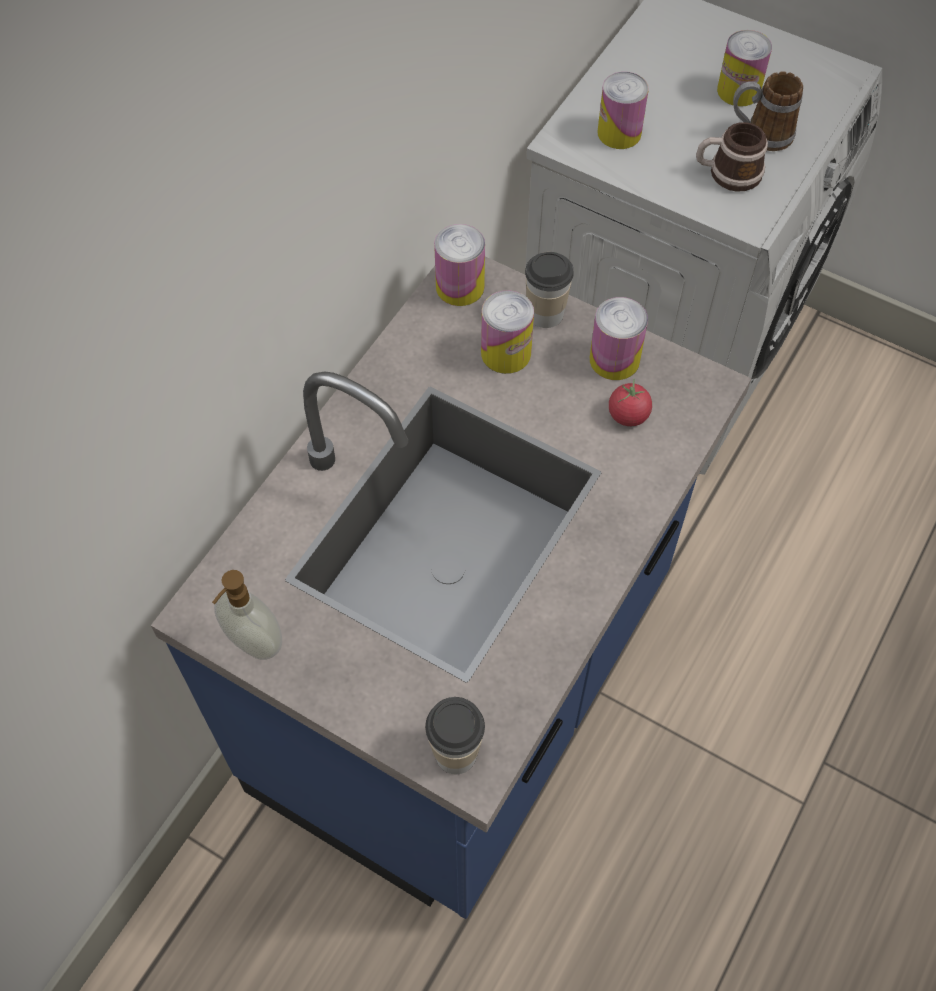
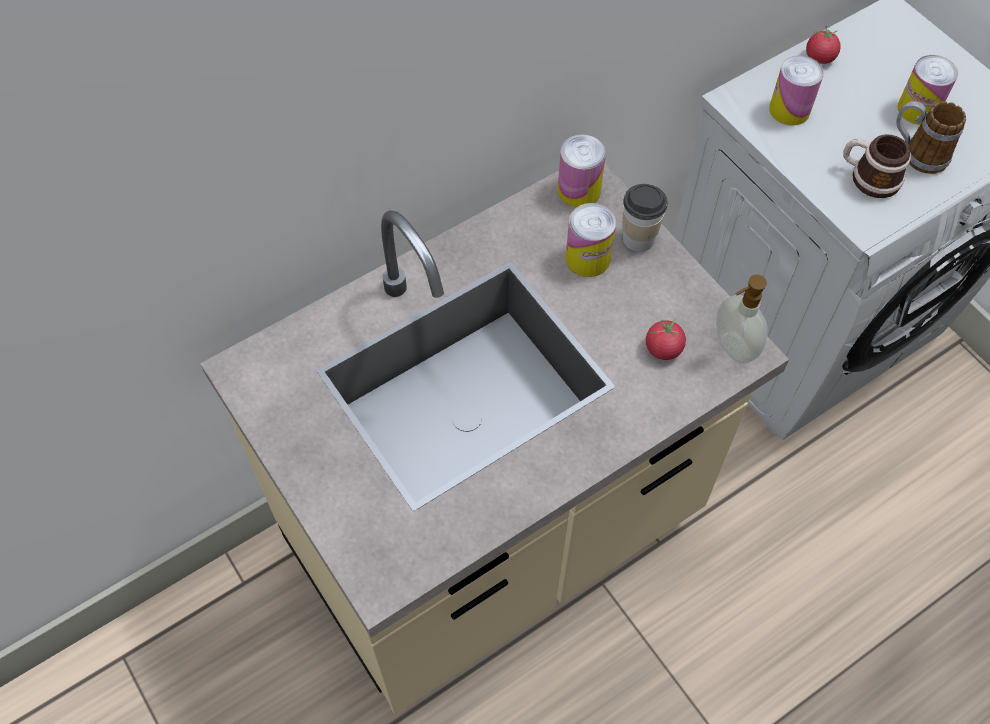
camera: 25 degrees right, 0 degrees up
(253, 643) = (266, 409): soap dispenser -> soap dispenser (732, 347)
(455, 753) = (374, 562): cup -> none
(468, 690) = (495, 534): blue counter -> beige counter
(614, 359) = (676, 298): can -> none
(621, 71) = (819, 57): none -> tomato

